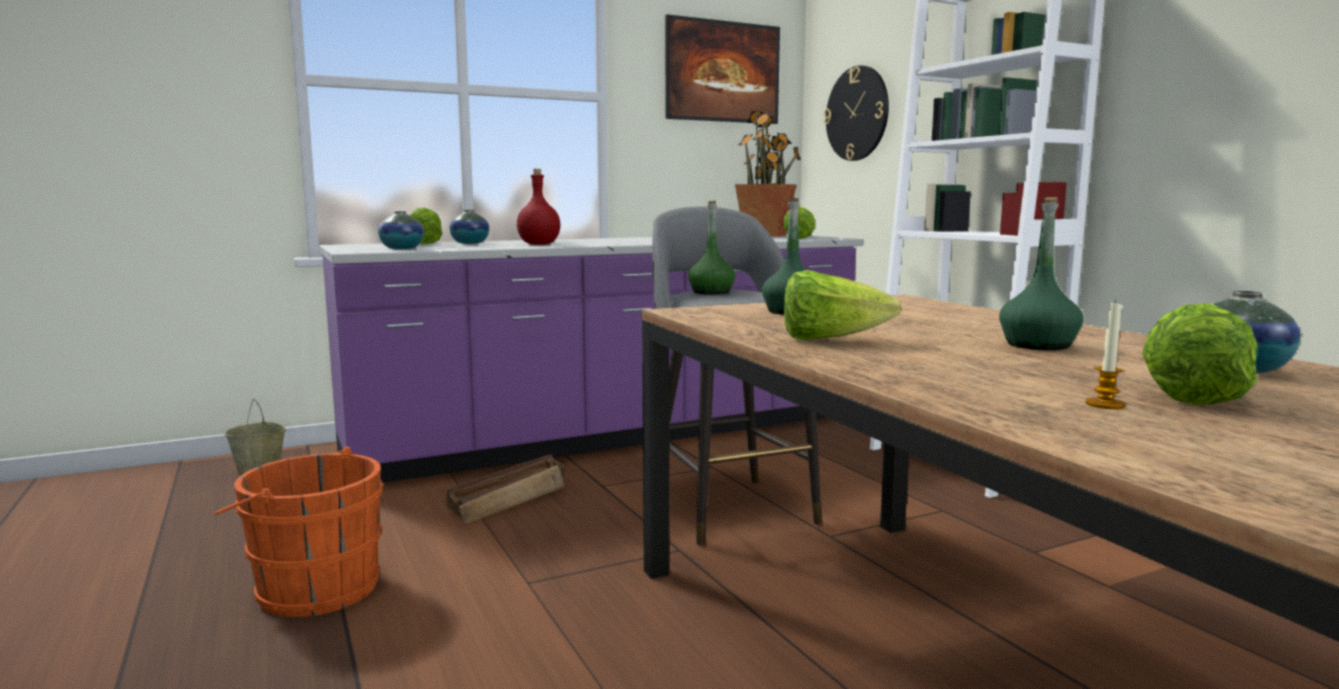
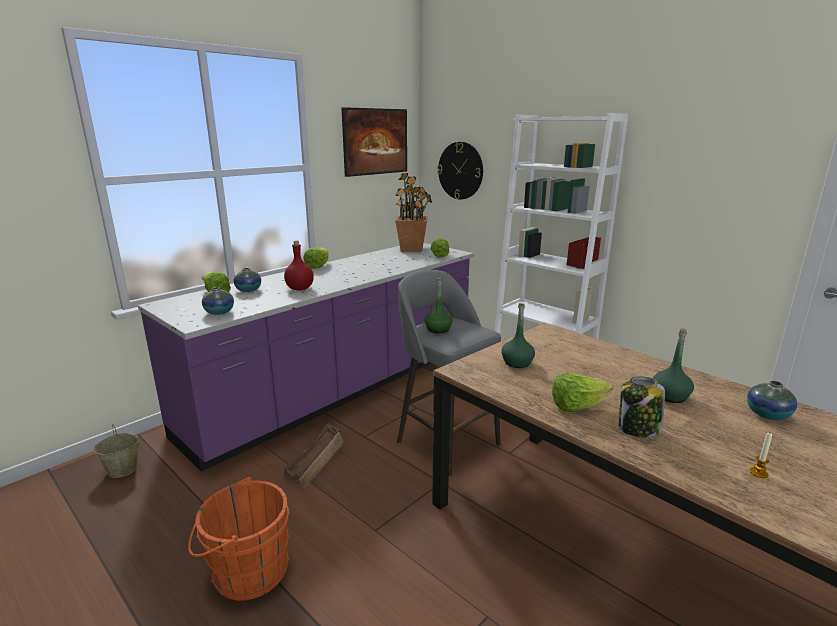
camera: 20 degrees left, 10 degrees up
(912, 360) = (638, 429): none -> jar
(1198, 397) = (781, 454): lettuce -> lettuce (318, 266)

